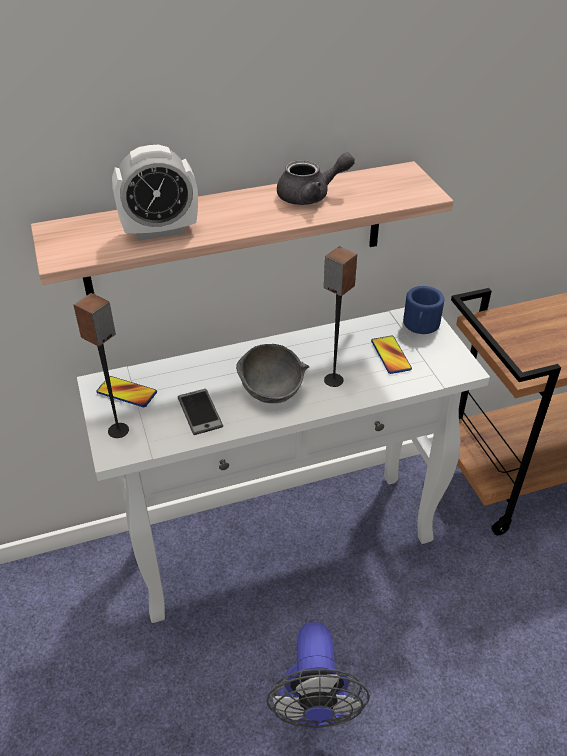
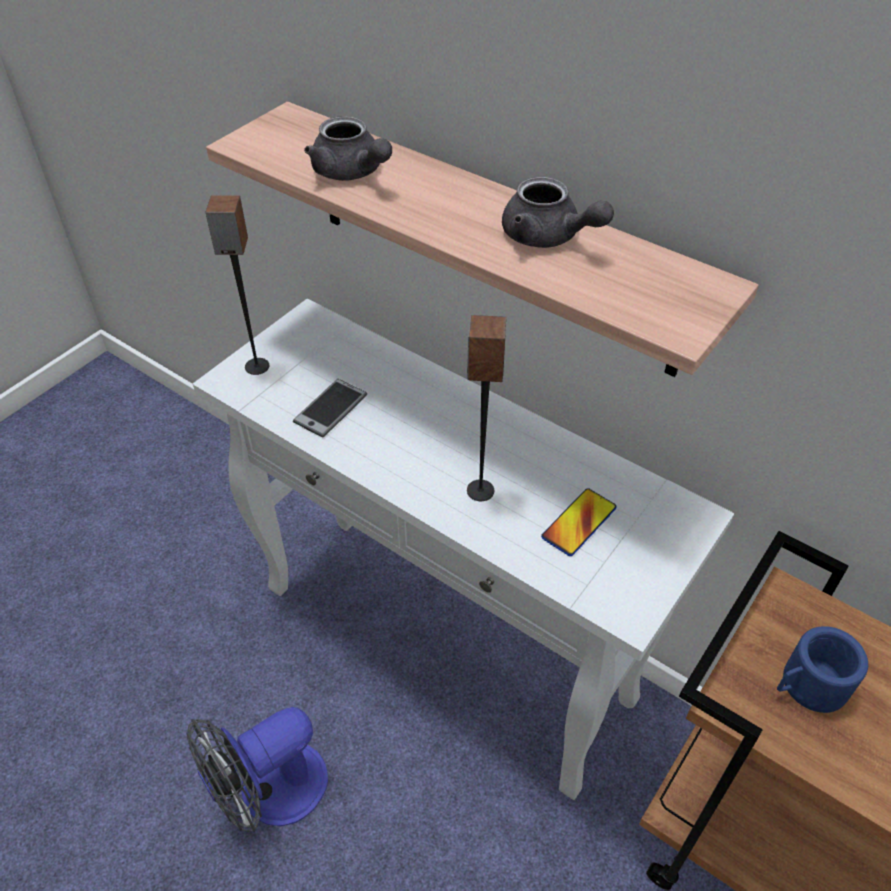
camera: 55 degrees right, 5 degrees up
(127, 392) = (313, 342): phone -> none
(160, 230) = (351, 173): alarm clock -> grey teapot
(272, 391) = (412, 447): grey bowl -> none
(420, 326) = (669, 525): blue mug -> blue mug (807, 686)

